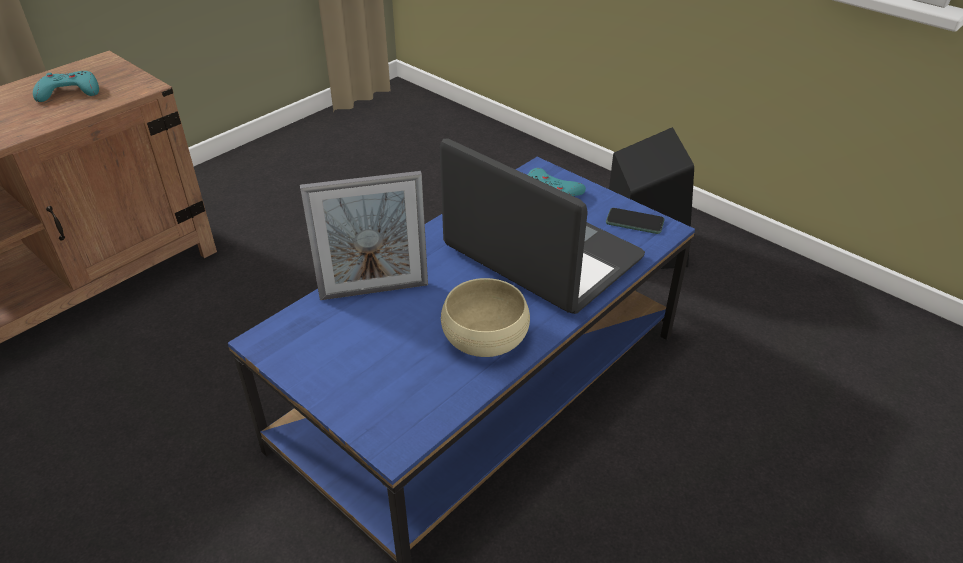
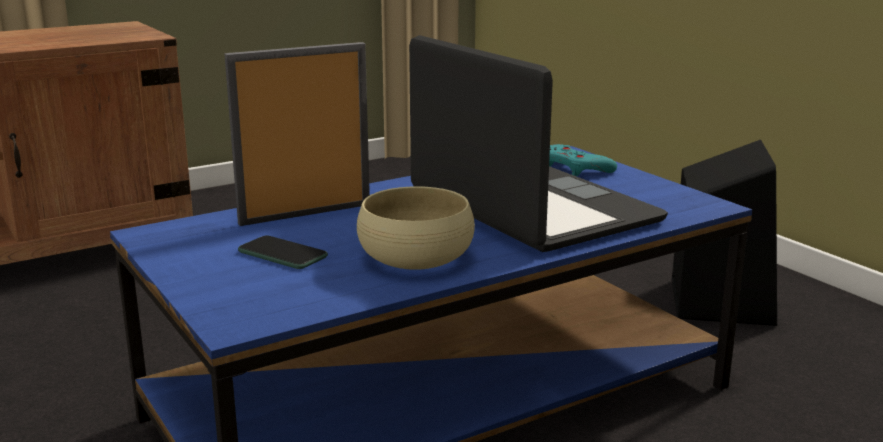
camera: 15 degrees right, 20 degrees down
(69, 92) = (74, 35): turquoise game controller -> none
(374, 291) = (305, 214): picture frame -> picture frame turned 150 degrees clockwise
(634, 222) = (670, 197): phone -> phone (282, 254)

